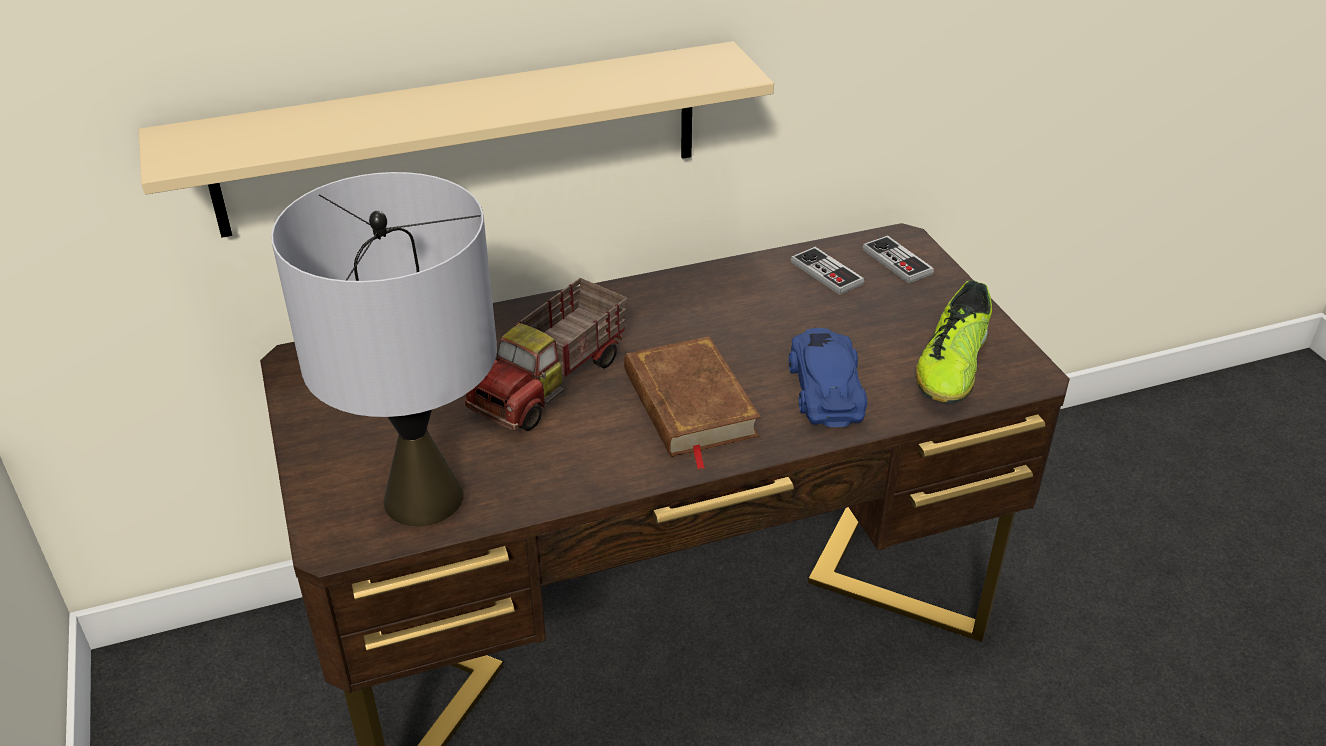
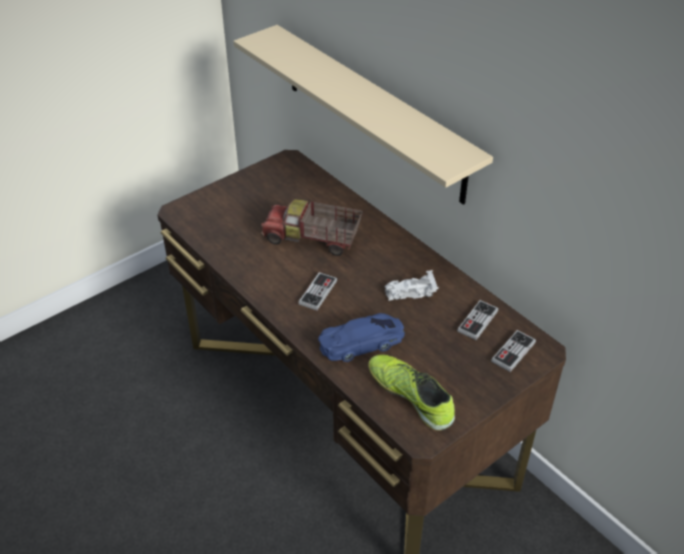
camera: 70 degrees right, 5 degrees up
(424, 498) = (212, 226): grey table lamp -> none
(689, 405) = (318, 292): brown book -> game controller
(736, 314) = (410, 291): none -> white toy car
(951, 366) = (410, 396): shoe -> shoe turned 45 degrees clockwise

